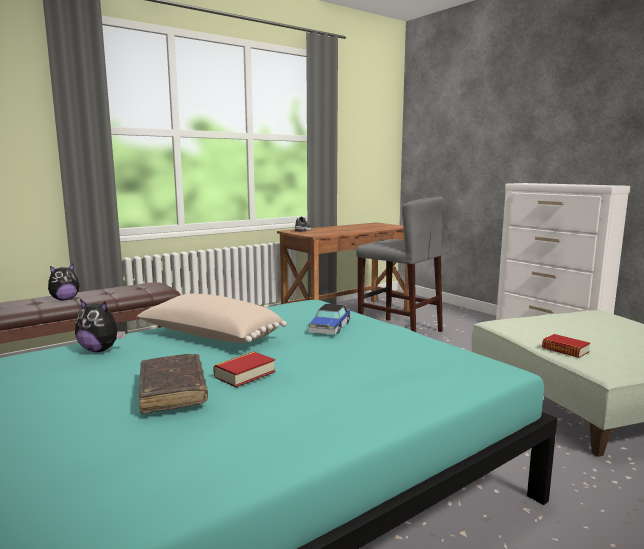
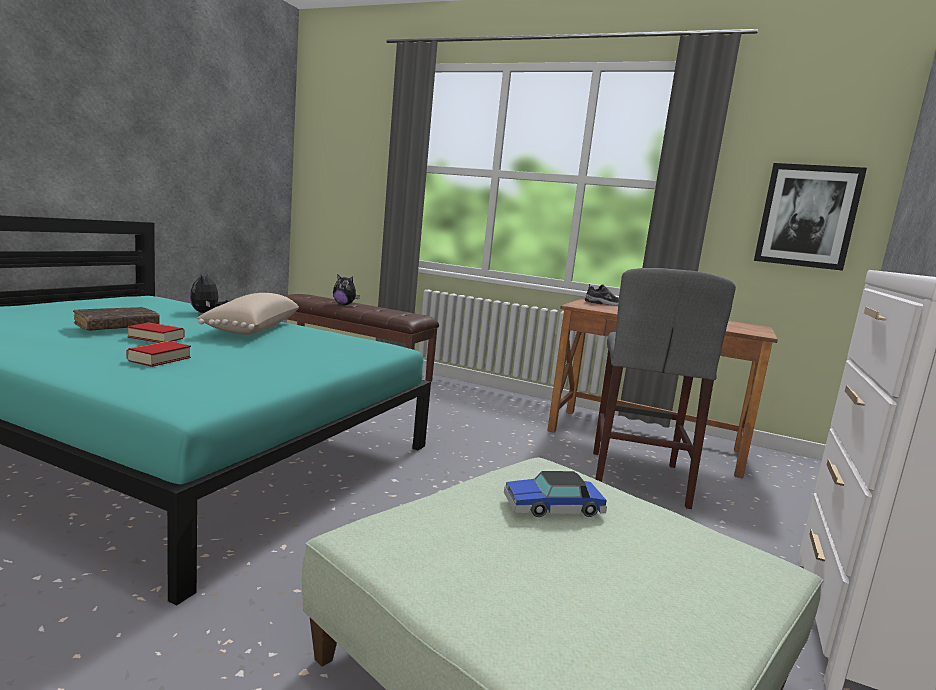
camera: 60 degrees right, 0 degrees up
(330, 327) = (306, 354): toy car -> toy car (553, 507)
(372, 153) = (807, 216): none -> picture
(565, 350) = (452, 511): book -> book (159, 359)

